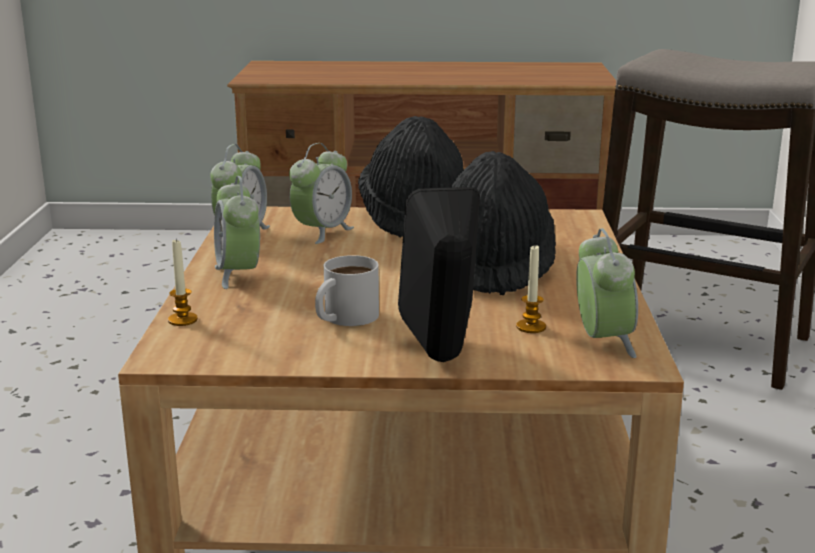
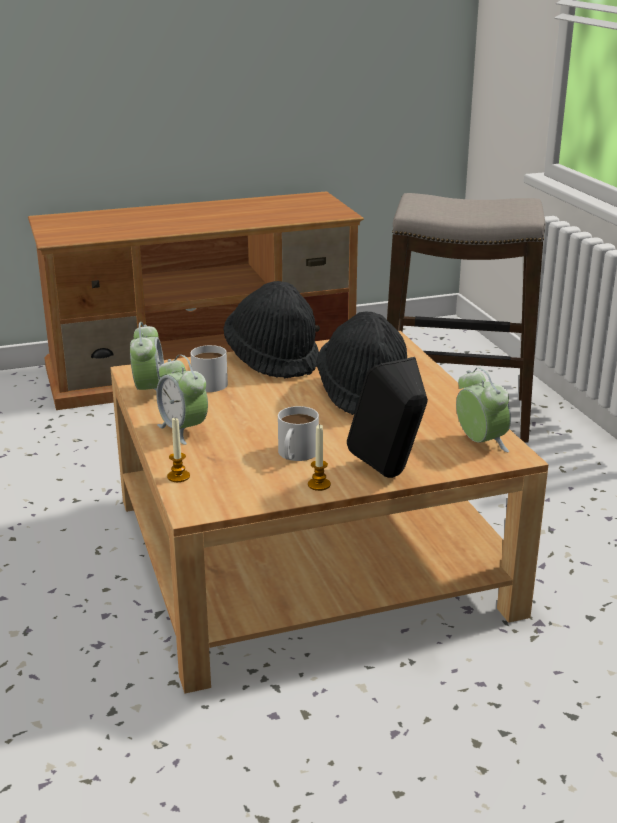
camera: 20 degrees left, 5 degrees up
(322, 232) = (212, 381): alarm clock -> white mug
(531, 327) = (427, 440): candle -> candle (319, 485)

